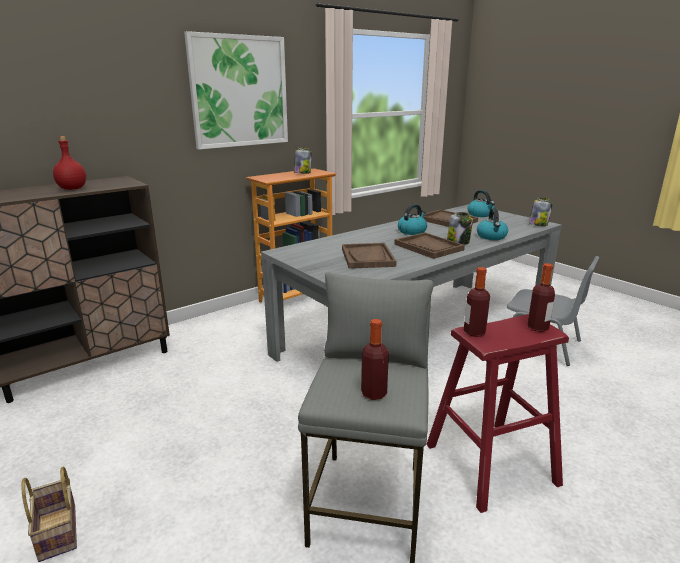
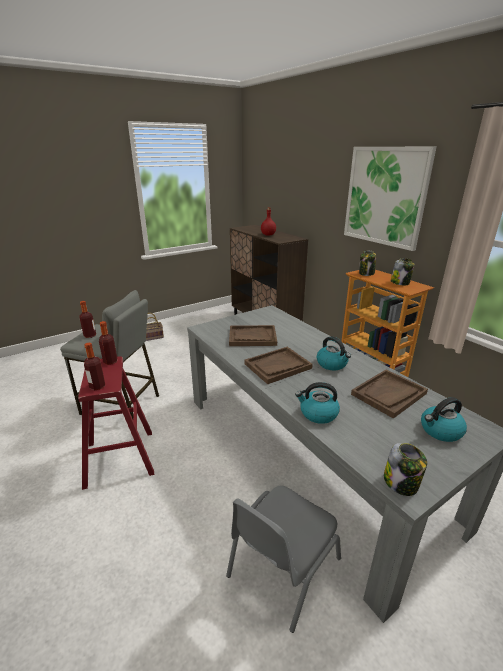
camera: 95 degrees right, 5 degrees up
(458, 242) = (296, 386): jar -> jar (366, 273)

